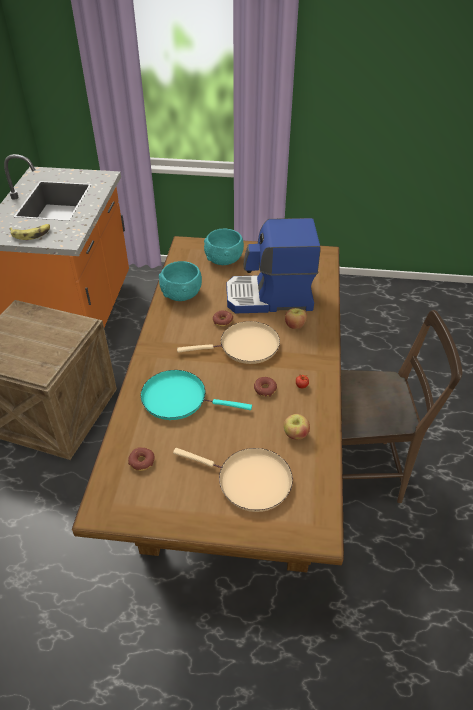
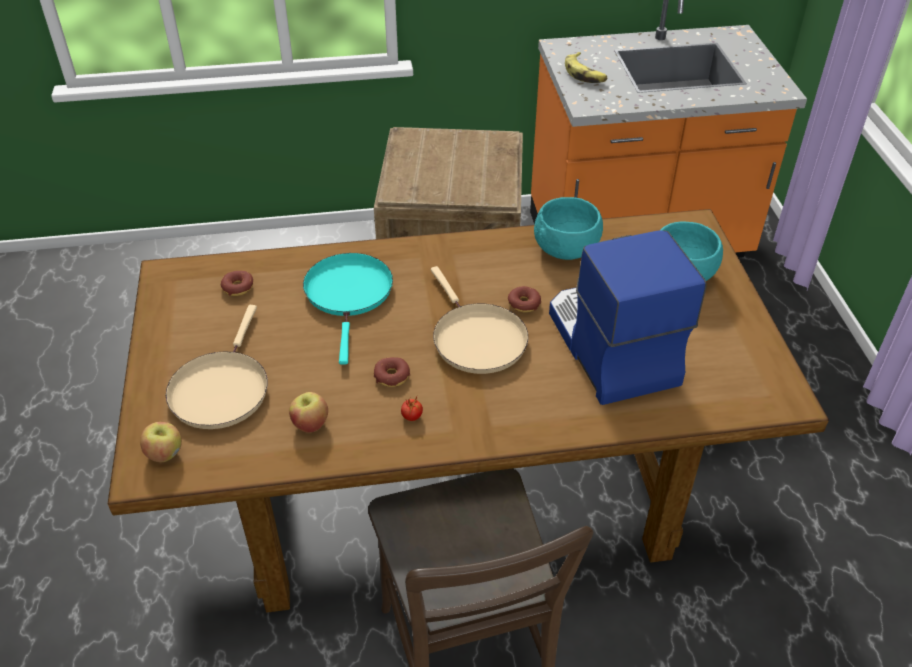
camera: 75 degrees right, 0 degrees up
(295, 325) = (551, 388): apple -> apple (165, 453)

